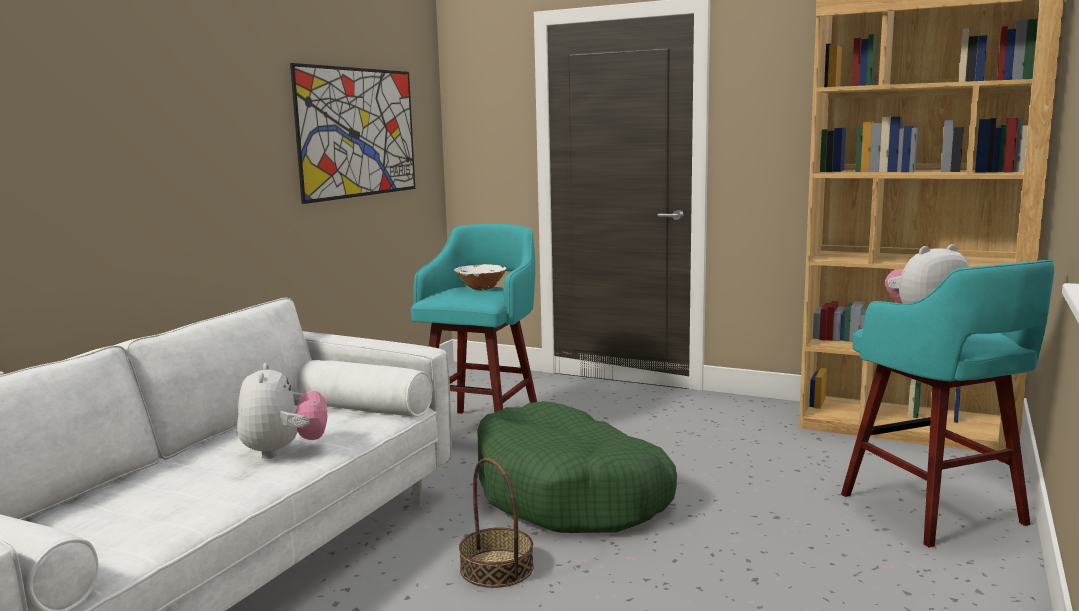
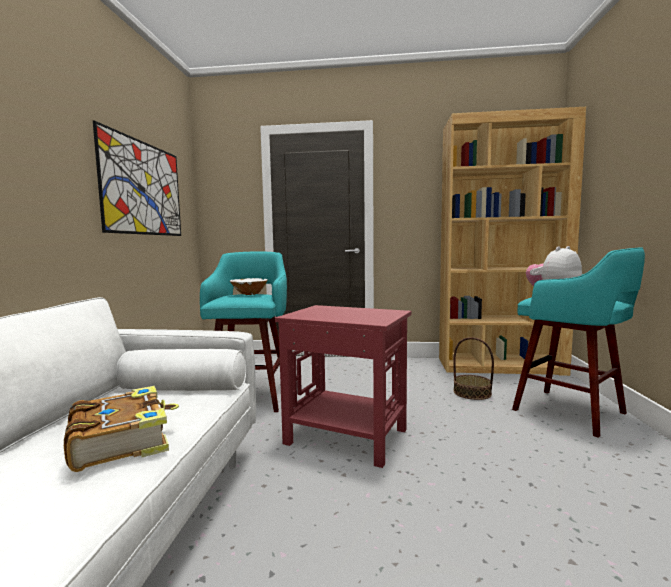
camera: 20 degrees left, 5 degrees down
(284, 451) = (122, 440): plush toy -> book
(497, 568) = (336, 517): basket -> basket (472, 392)
(570, 494) = (346, 436): green dog bed -> red side table

